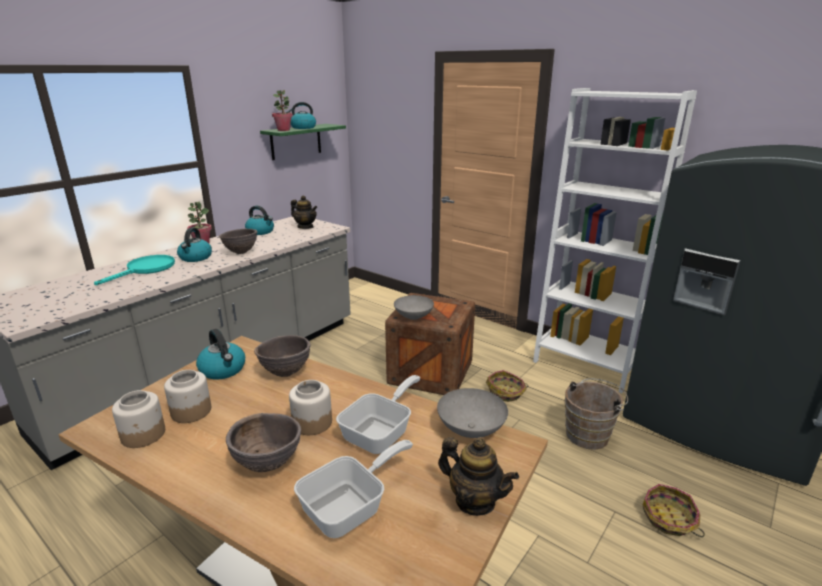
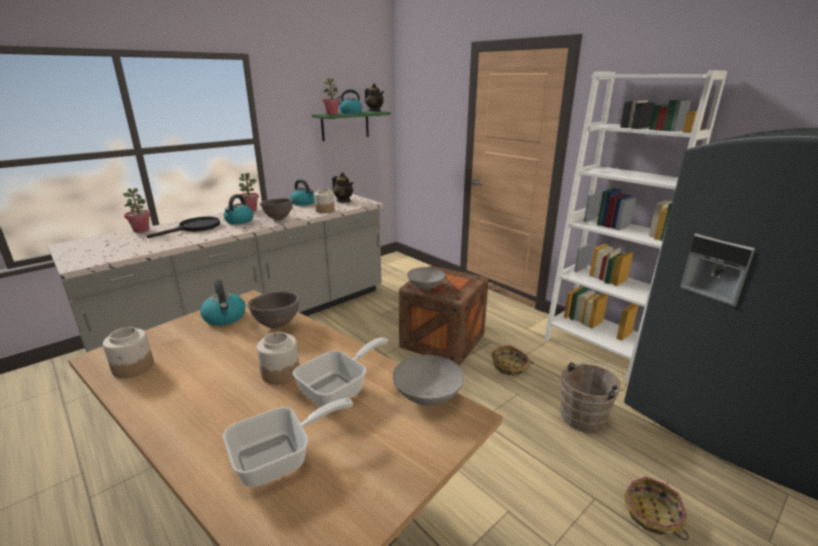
camera: 10 degrees right, 0 degrees up
(80, 276) = (141, 230): none -> potted plant
(146, 269) = (194, 228): turquoise frying pan -> black frying pan
(190, 411) = (181, 351): jar -> jar (324, 210)
(268, 464) = (224, 407): brown bowl -> none
(475, 501) = (404, 469): teapot -> teapot (374, 111)

